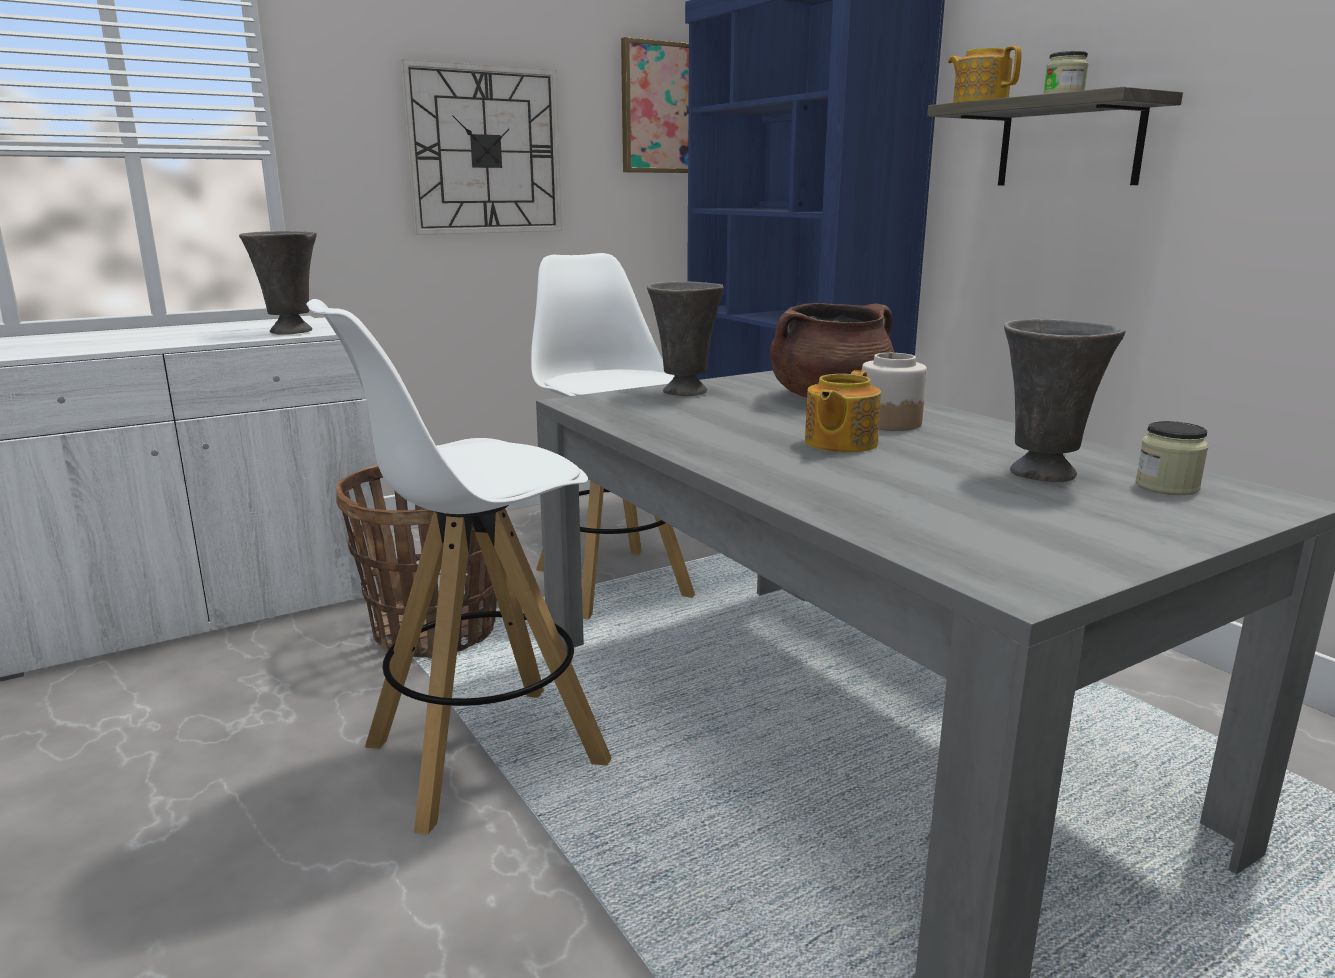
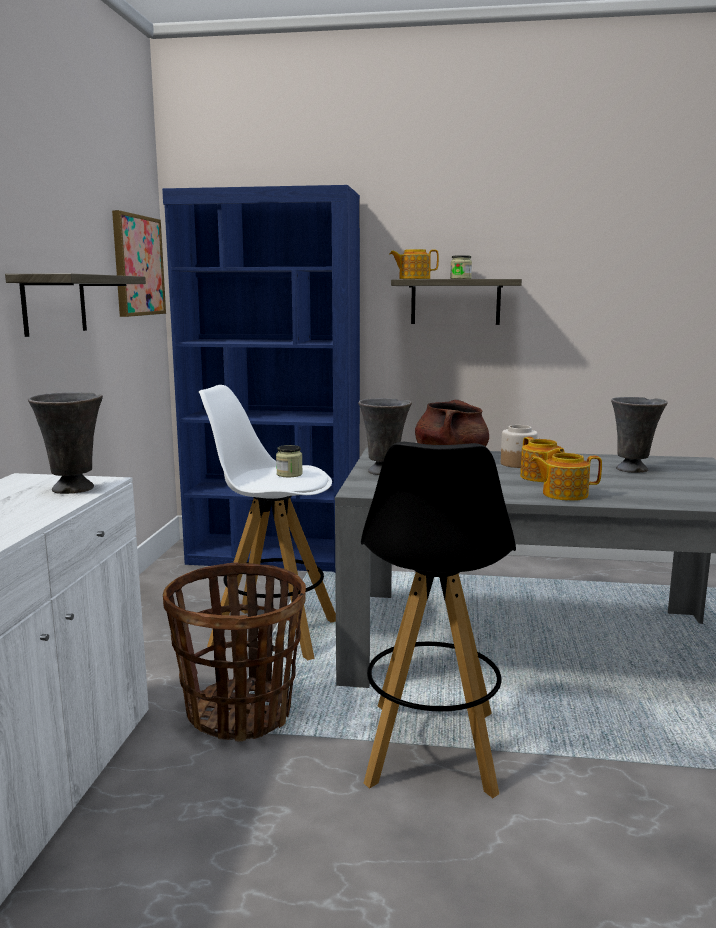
camera: 50 degrees left, 5 degrees down
(483, 755) = (432, 748): white stool -> black stool
(485, 151) = (54, 304): wall clock -> shelf
(767, 467) = (563, 494): none -> teapot
(1167, 487) = (668, 464): jar -> jar (289, 474)

